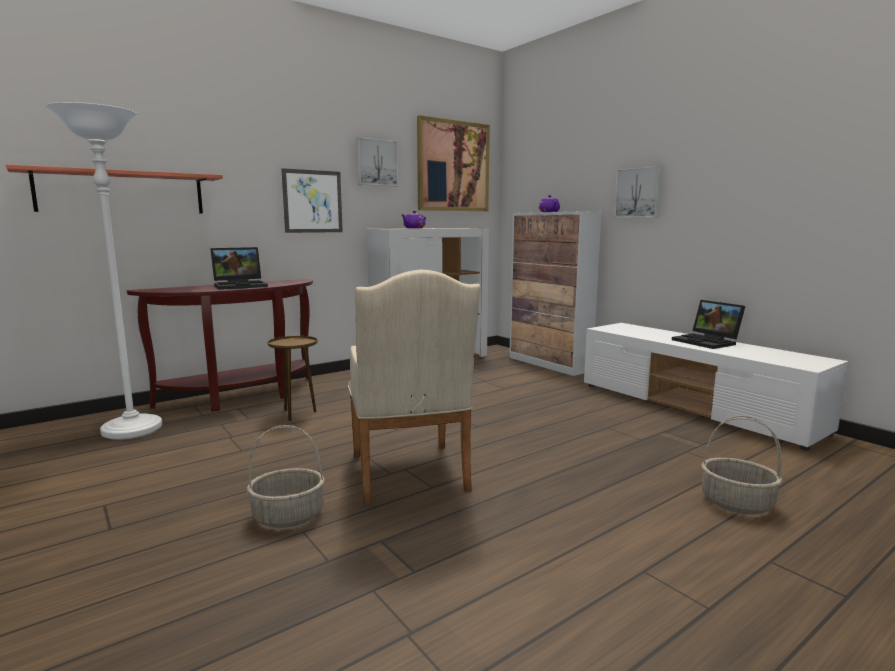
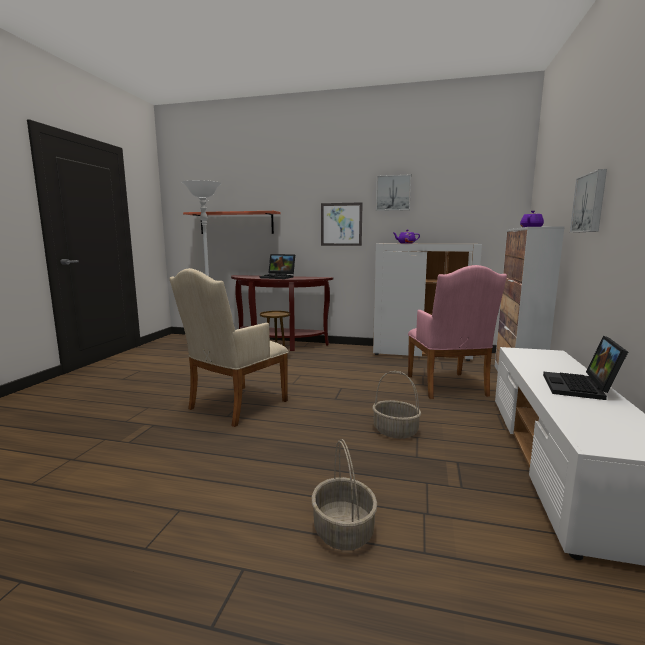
camera: 50 degrees right, 0 degrees up
(287, 516) = (160, 399): basket -> basket (394, 431)
(453, 166) = (471, 189): picture -> none
(526, 384) = (448, 387): none -> pink armchair

